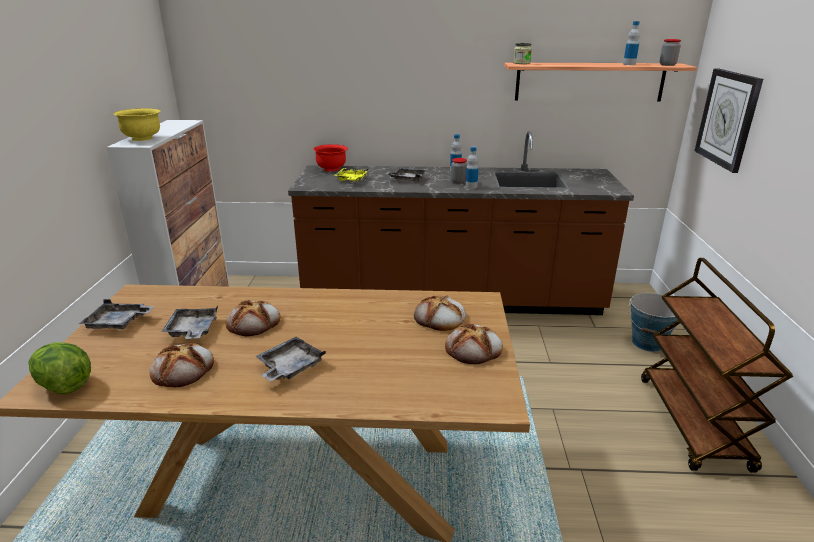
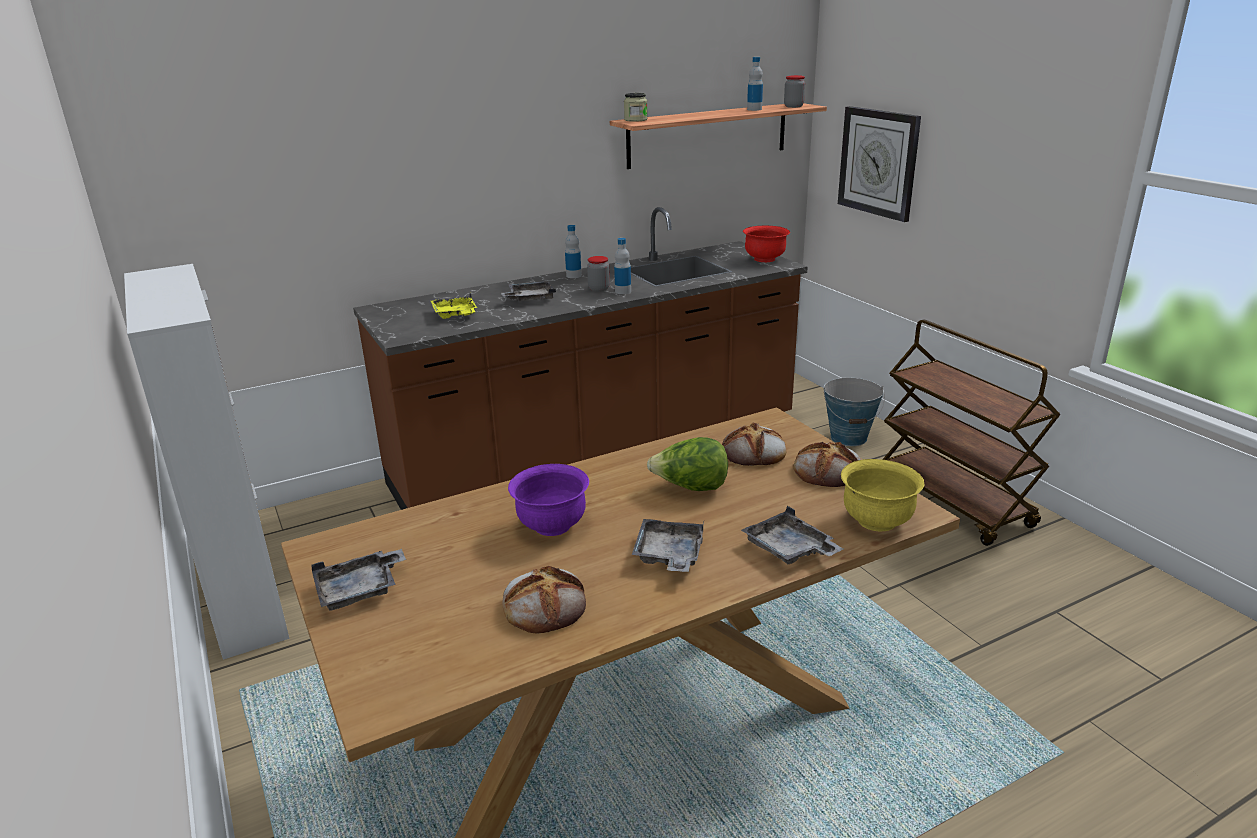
camera: 30 degrees left, 0 degrees up
(64, 385) = (411, 683): lettuce -> lettuce (690, 488)
(142, 138) = (163, 309): yellow bowl -> yellow bowl (877, 521)
(192, 330) = (485, 562): grey tray -> grey tray (789, 550)
(254, 322) = (551, 526): bread -> purple bowl
(331, 169) = (401, 306): red bowl -> red bowl (765, 259)

